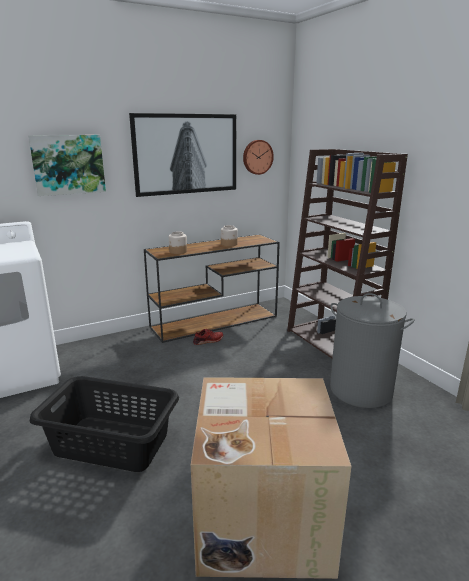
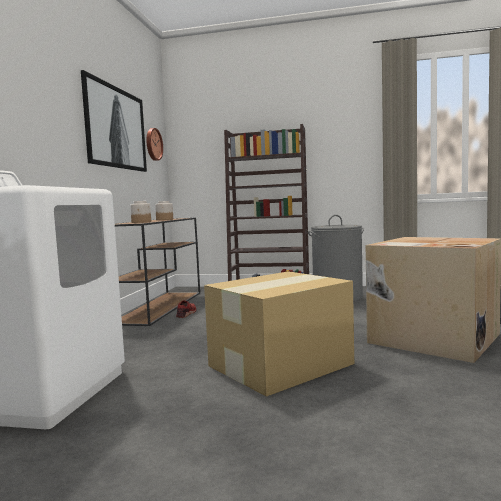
camera: 50 degrees left, 15 degrees down
(68, 164) = (37, 110): picture -> none
(111, 443) = (282, 364): black laundry basket -> cardboard box

